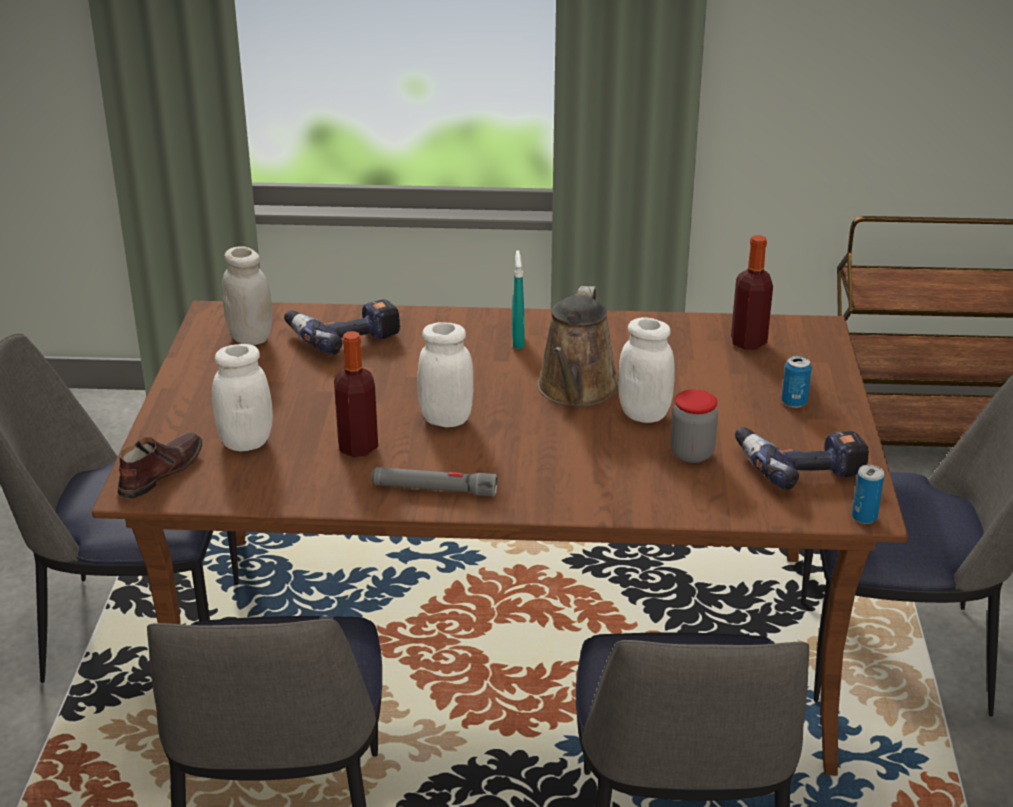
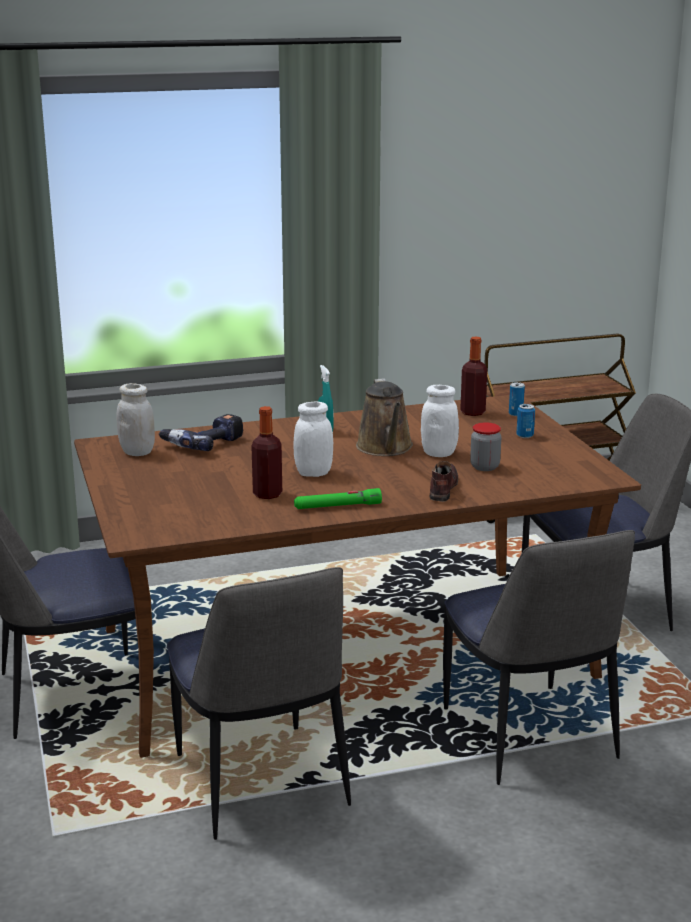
camera: 20 degrees left, 10 degrees down
(160, 472) = (140, 526): brown shoe -> brown shoe (442, 488)
(246, 442) = (187, 503): white jar -> none
(434, 489) = (337, 506): grey flashlight -> green flashlight
(799, 465) = (553, 463): power drill -> none
(864, 517) = (610, 479): can -> can (515, 414)

